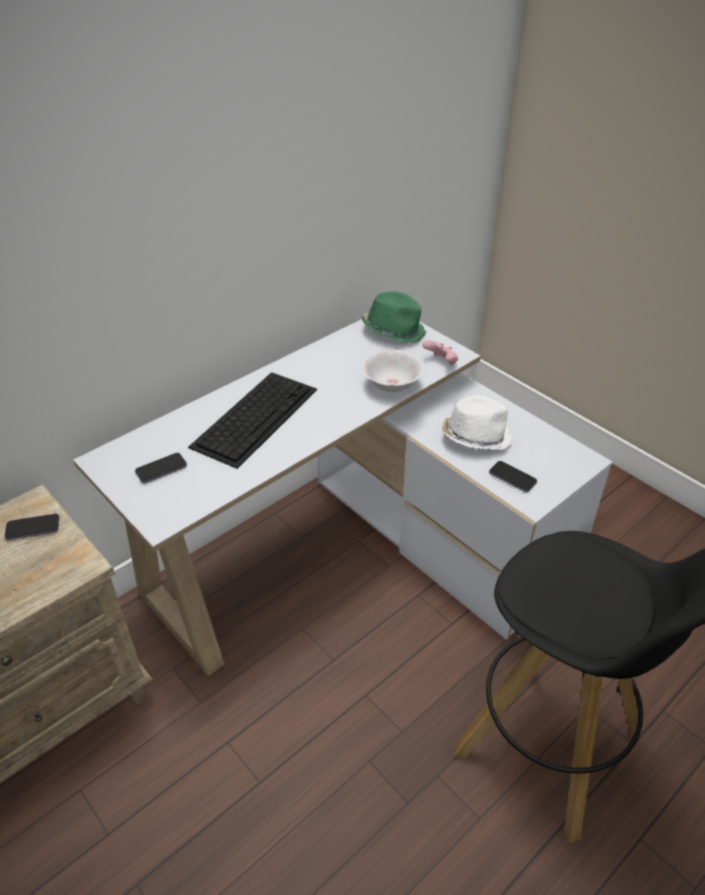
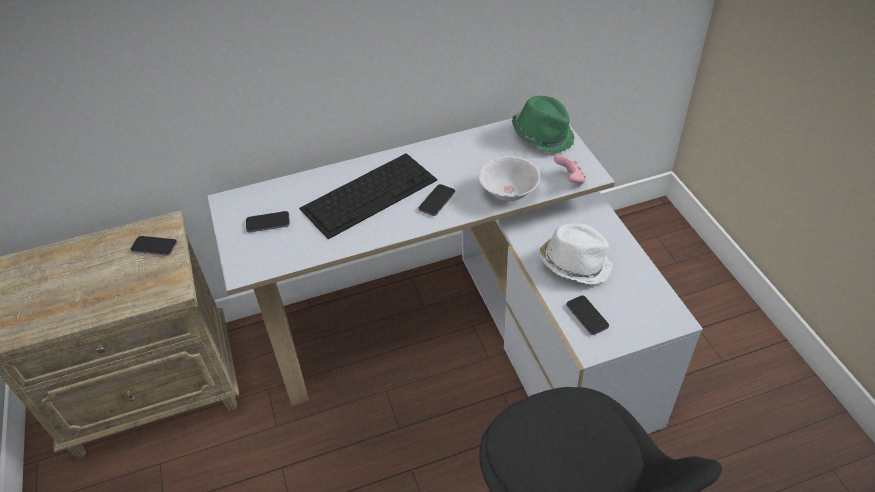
camera: 25 degrees right, 5 degrees up
(328, 408) = (437, 201): none -> phone

